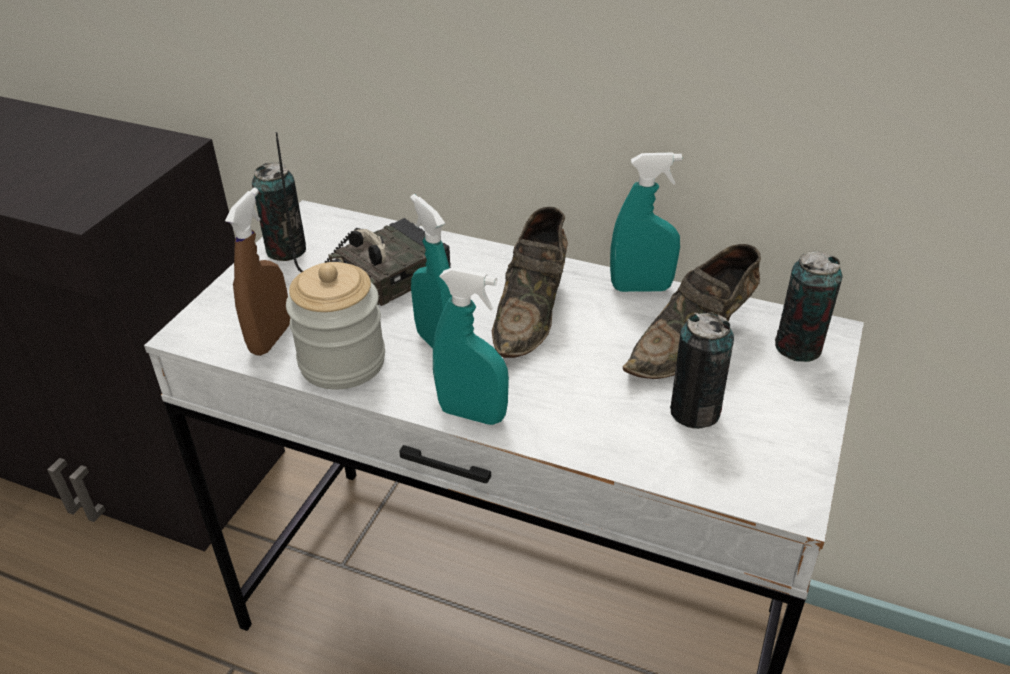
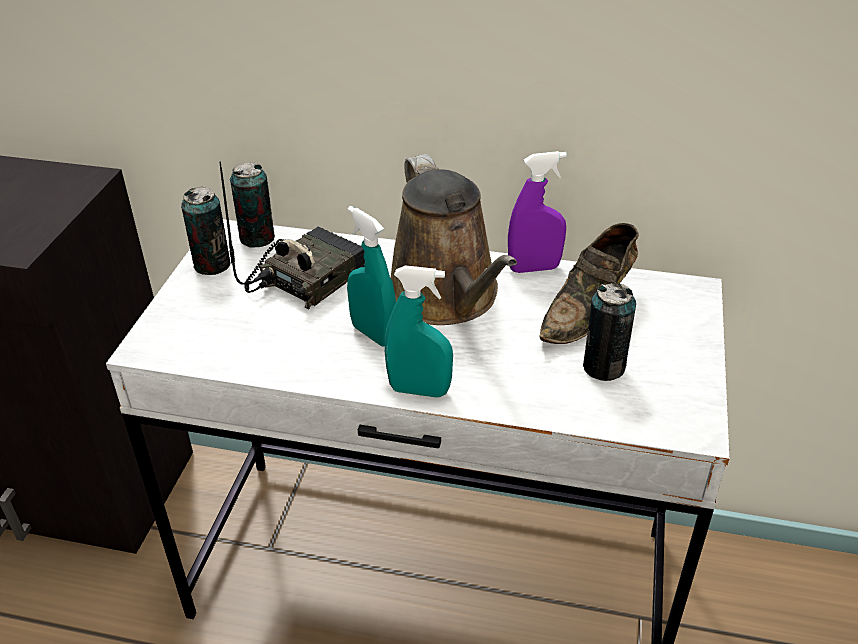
camera: 10 degrees left, 0 degrees up
(270, 338) = (222, 345): brown spray bottle -> none
(342, 362) = (293, 359): jar -> none
(532, 312) = (447, 298): brown shoe -> brown watering can
(641, 288) = (534, 268): turquoise spray bottle -> purple spray bottle
(798, 347) = (674, 305): can -> can (257, 238)

